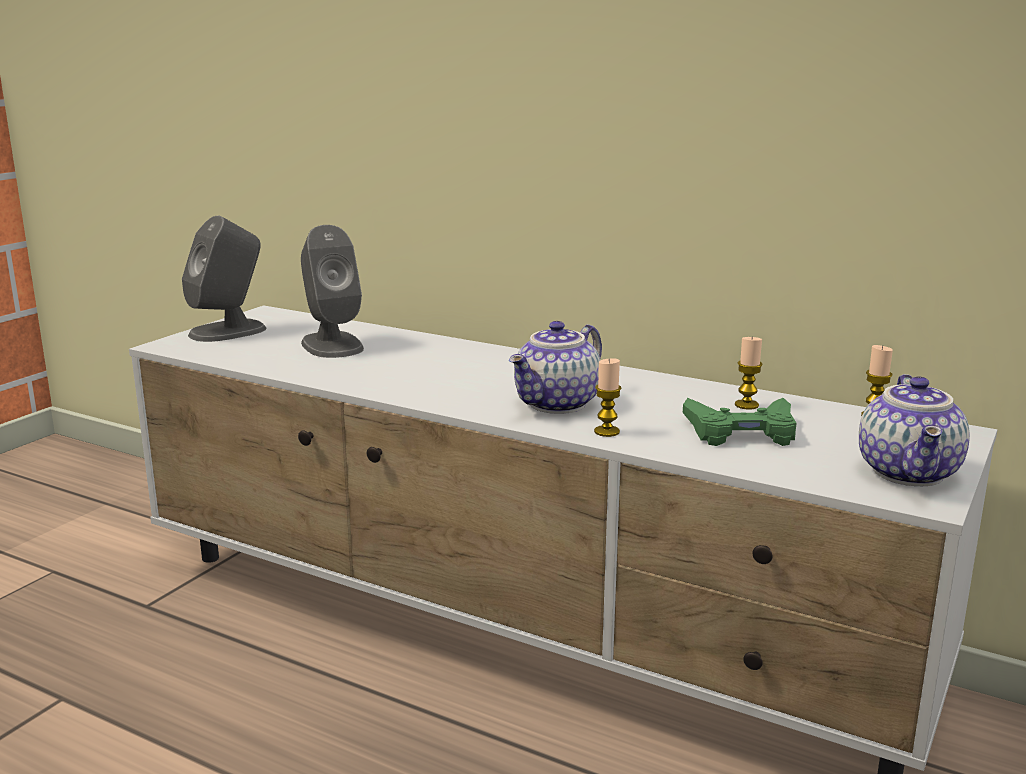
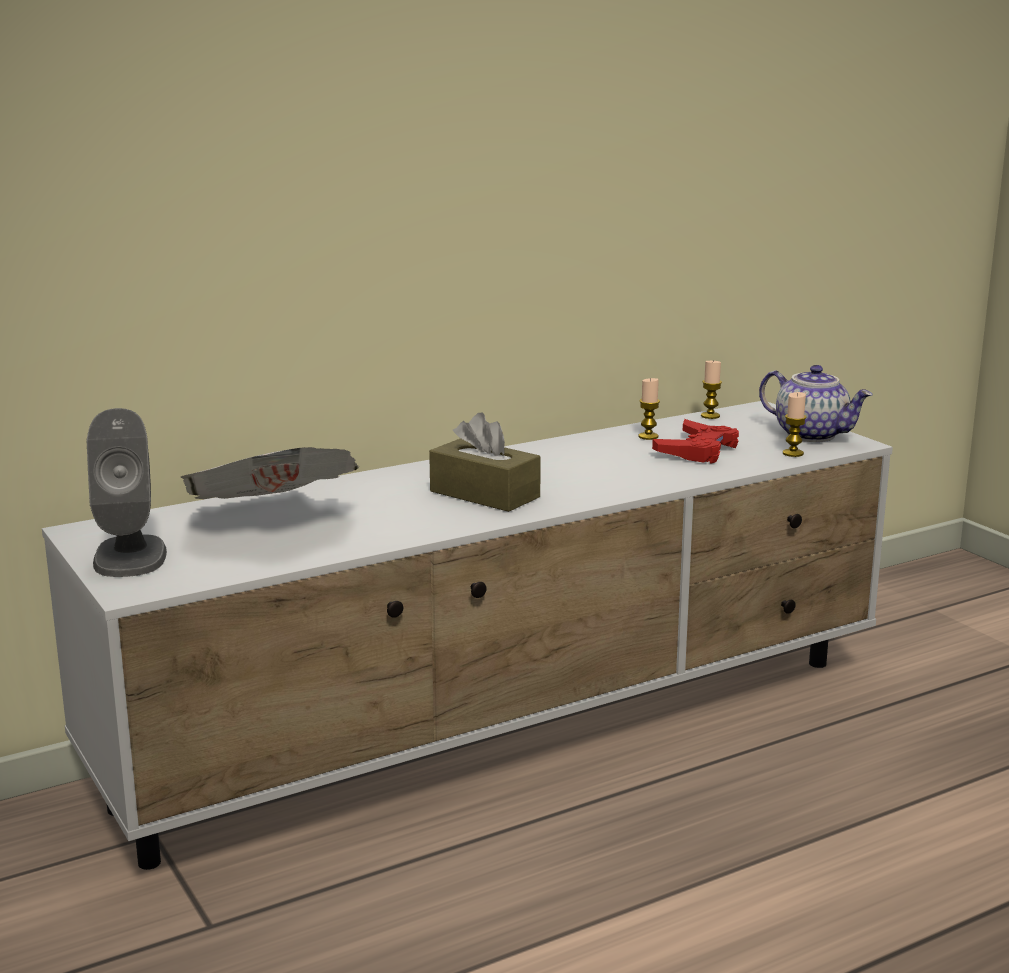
camera: 60 degrees left, 0 degrees up
(332, 345) = (273, 522): grey speaker -> newspaper
(476, 384) = (484, 494): none -> brown tissue box
(558, 404) = (574, 481): teapot -> none
(606, 432) = (652, 481): candle -> candle (793, 453)
(741, 431) = (698, 450): green game controller -> red game controller

